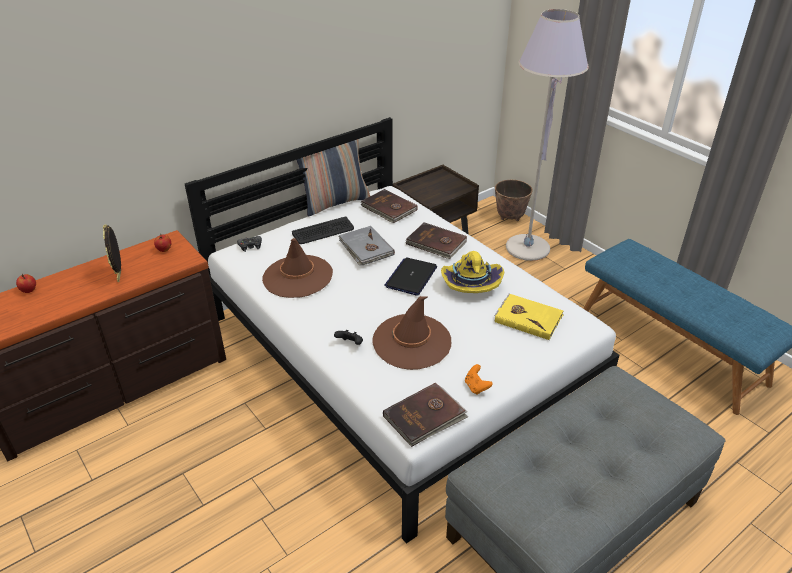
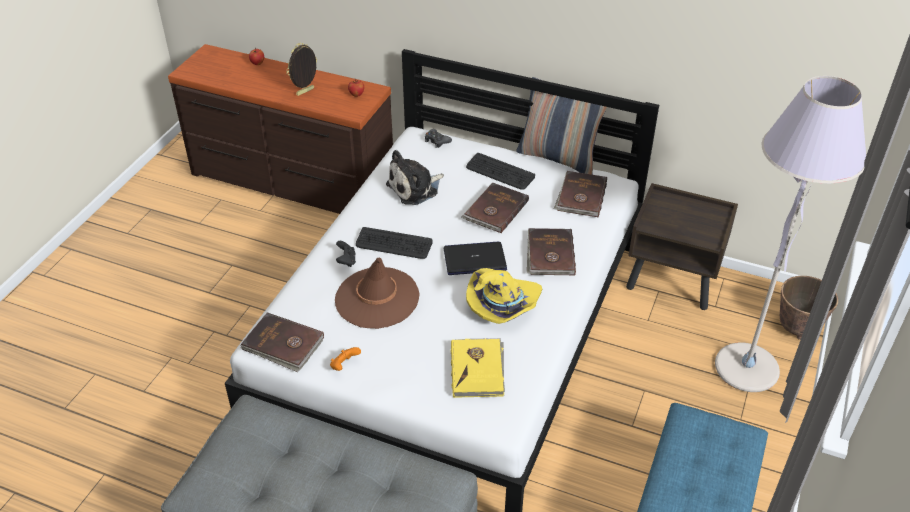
camera: 60 degrees right, 5 degrees up
(297, 276) = (415, 188): brown hat -> plush toy
(355, 311) = (393, 244): none -> keyboard
(365, 248) = (495, 210): grey book -> brown book

